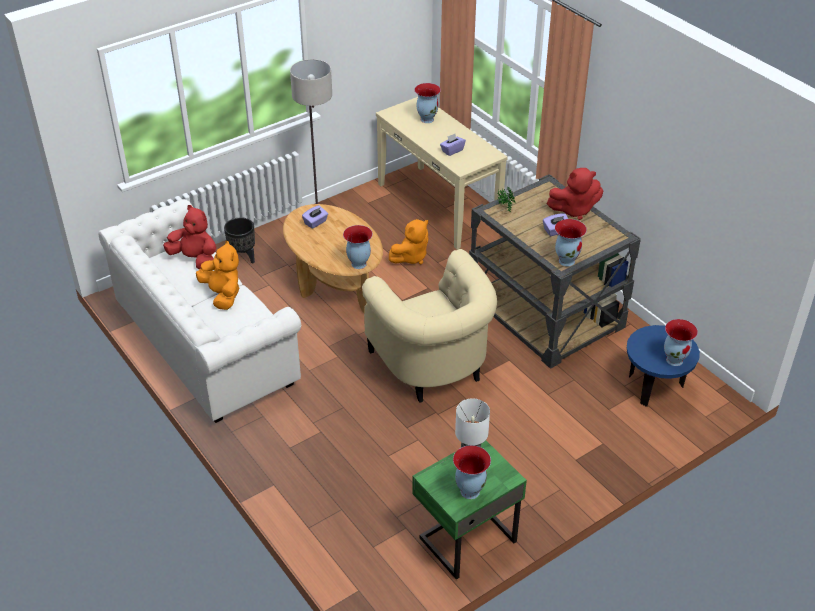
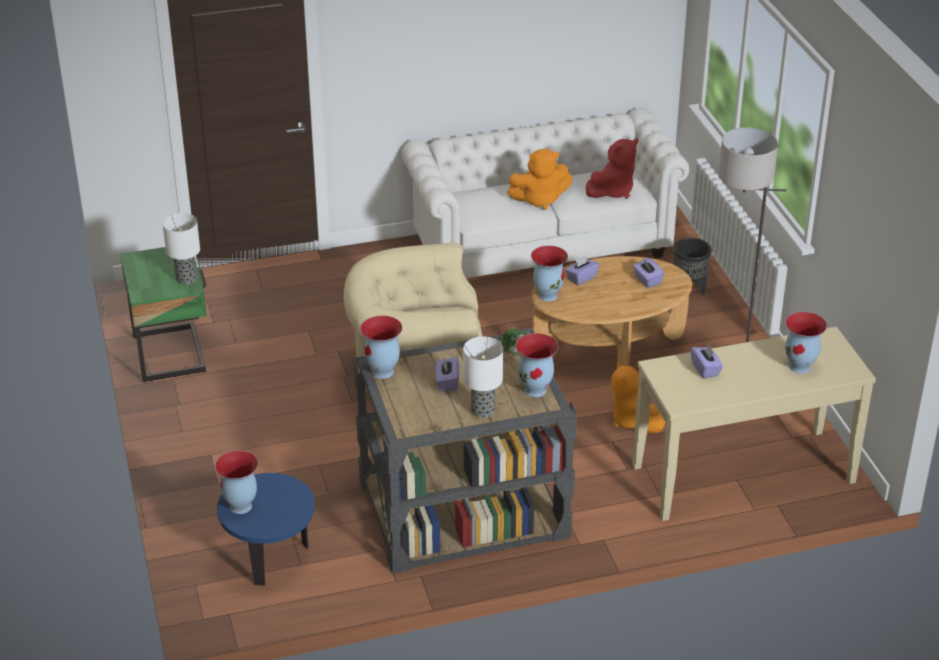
camera: 110 degrees right, 5 degrees down
(327, 253) = (581, 278): none -> purple tissue box
(469, 491) = (146, 268): vase -> vase (536, 390)
(574, 210) = (482, 410): red plush toy -> table lamp

